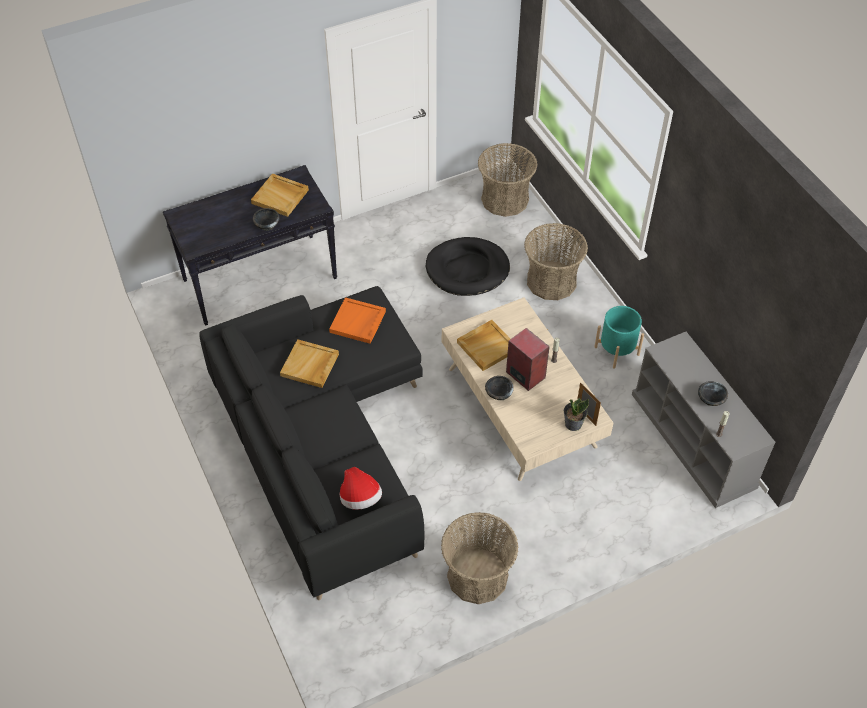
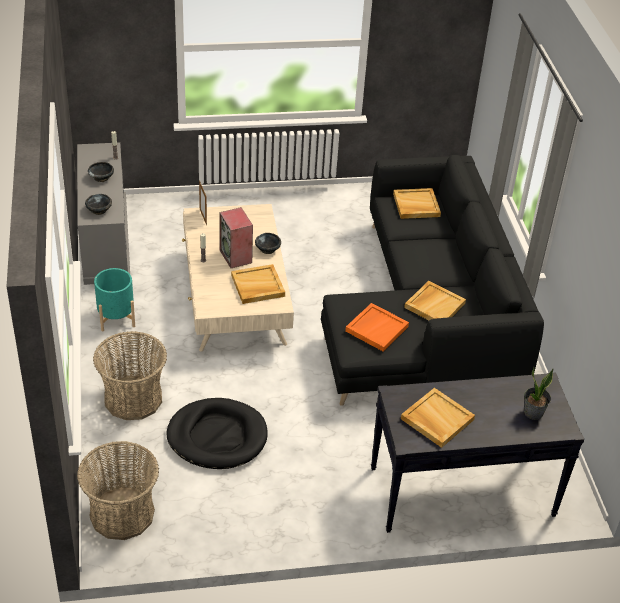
camera: 165 degrees left, 10 degrees down
(267, 225) = (459, 388): black bowl -> black bowl (99, 210)
(360, 498) = (416, 205): hat -> beige tray
(477, 576) = (331, 206): basket -> none
(573, 423) = (217, 215): potted plant -> potted plant (533, 413)

